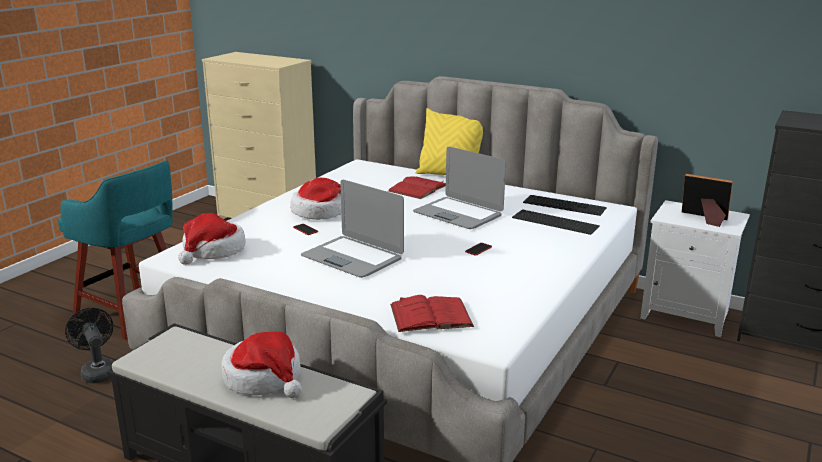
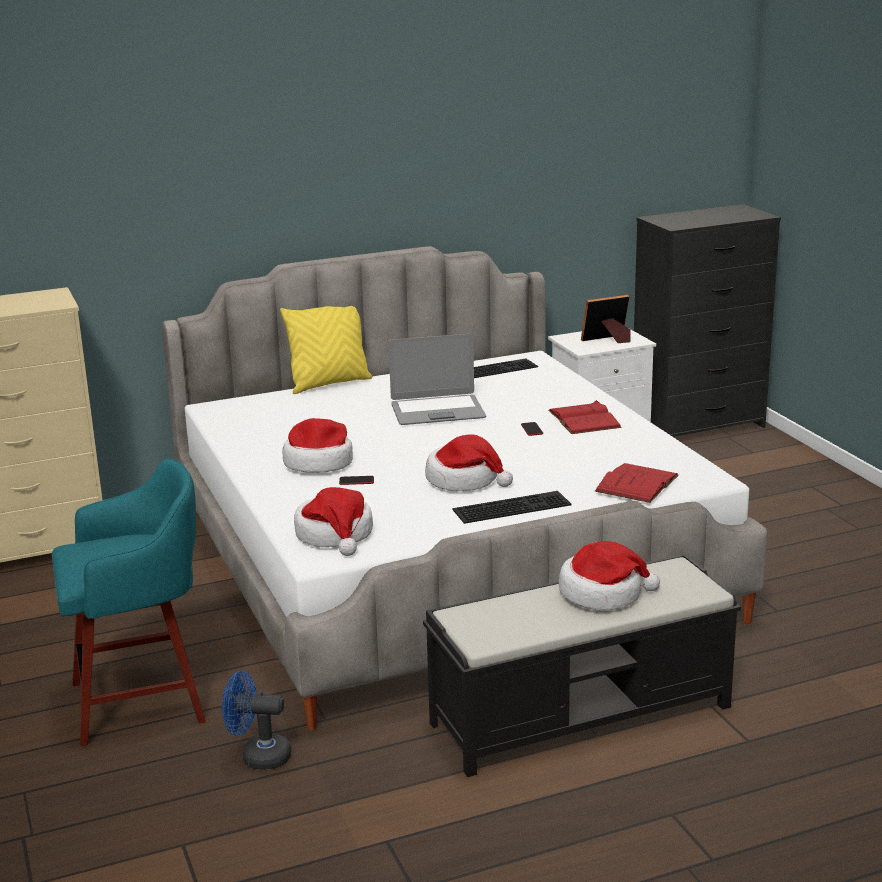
camera: 50 degrees left, 0 degrees up
(98, 371) = (258, 756): black fan -> blue fan
(353, 257) = (464, 480): laptop -> hat
(418, 188) = (337, 405): red book -> red book (584, 419)
(556, 221) = (522, 384): keyboard -> keyboard (512, 506)

